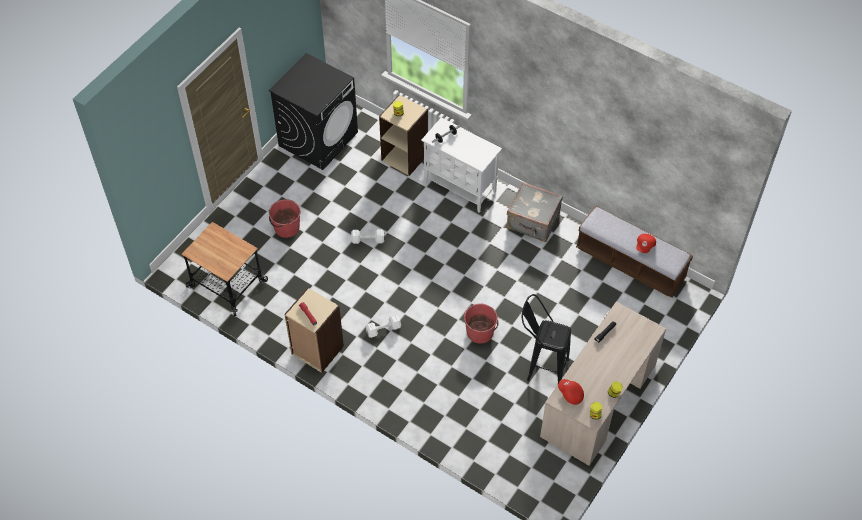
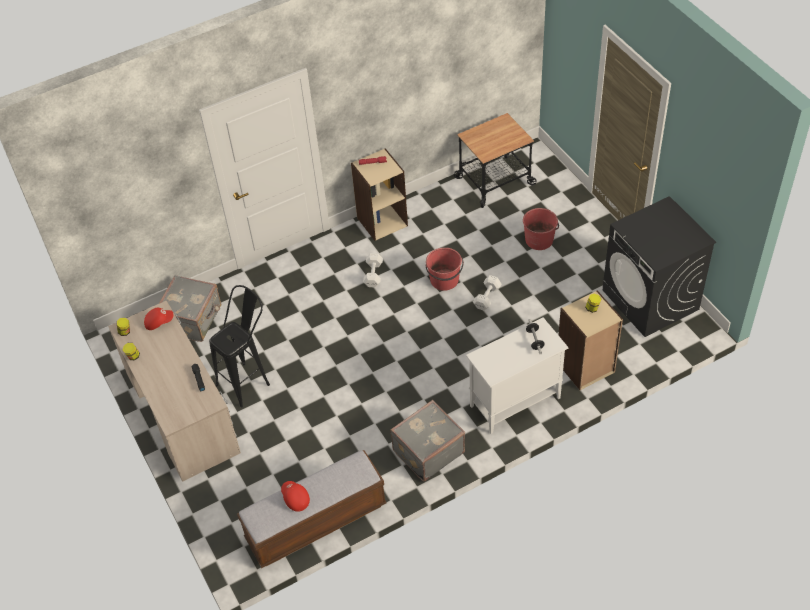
camera: 120 degrees right, 5 degrees down
(480, 332) = (321, 348): red bucket -> red bucket (444, 280)
(505, 445) = (193, 320): none -> grey suitcase

